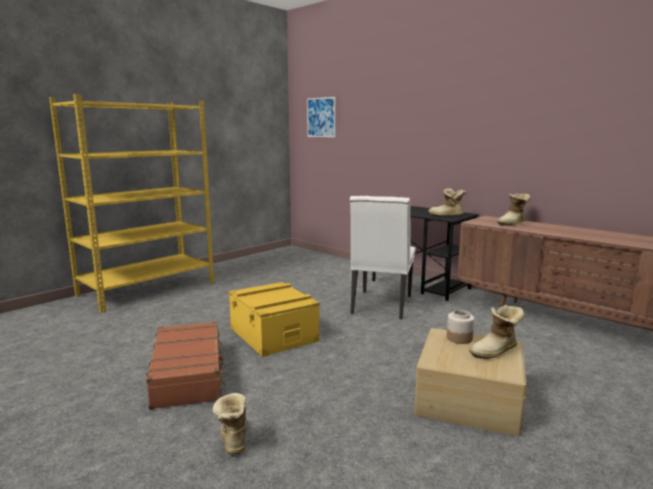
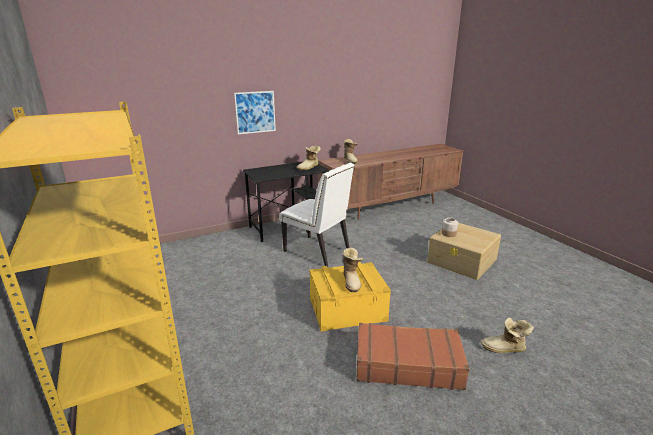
camera: 70 degrees left, 10 degrees up
(321, 117) = (115, 93): picture -> picture (255, 112)
(496, 352) = (467, 230): boot -> boot (352, 281)

